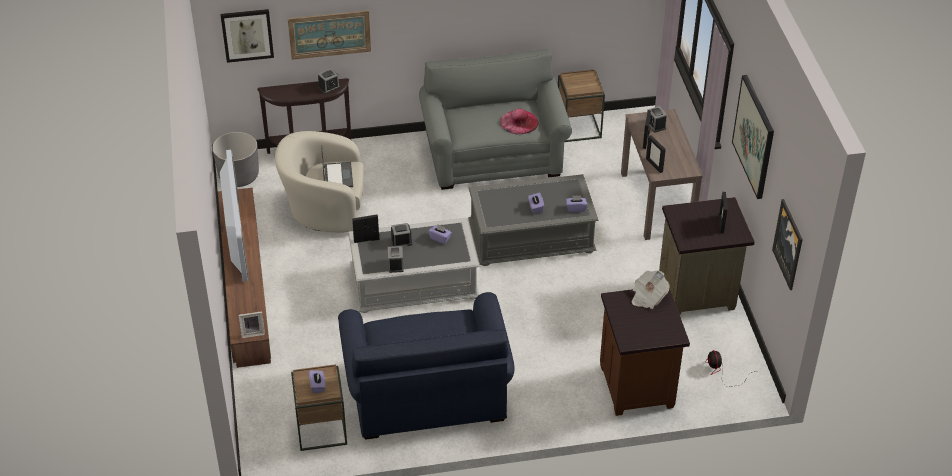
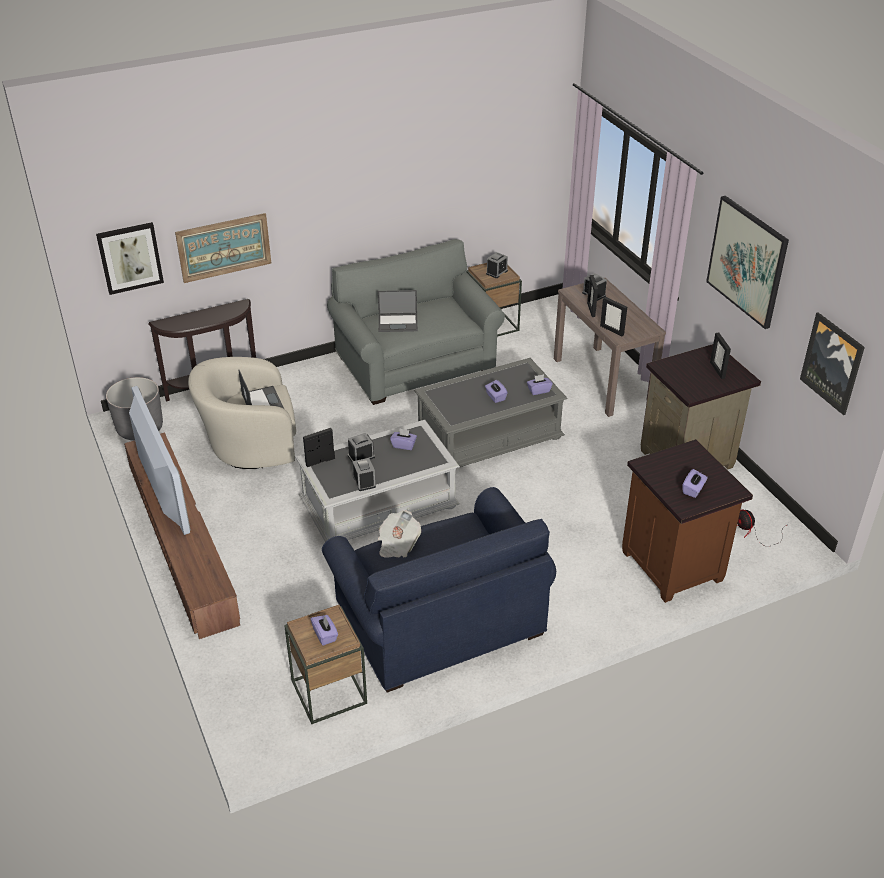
camera: 15 degrees left, 5 degrees down
(253, 332) = (214, 591): picture frame -> none
(329, 87) = (230, 310): alarm clock -> alarm clock (496, 272)
(476, 120) = (398, 323): none -> laptop
(519, 122) = (445, 317): pink hat -> none
(642, 329) = (693, 490): none -> purple tissue box
(648, 297) = (681, 455): newspaper -> newspaper (397, 544)

